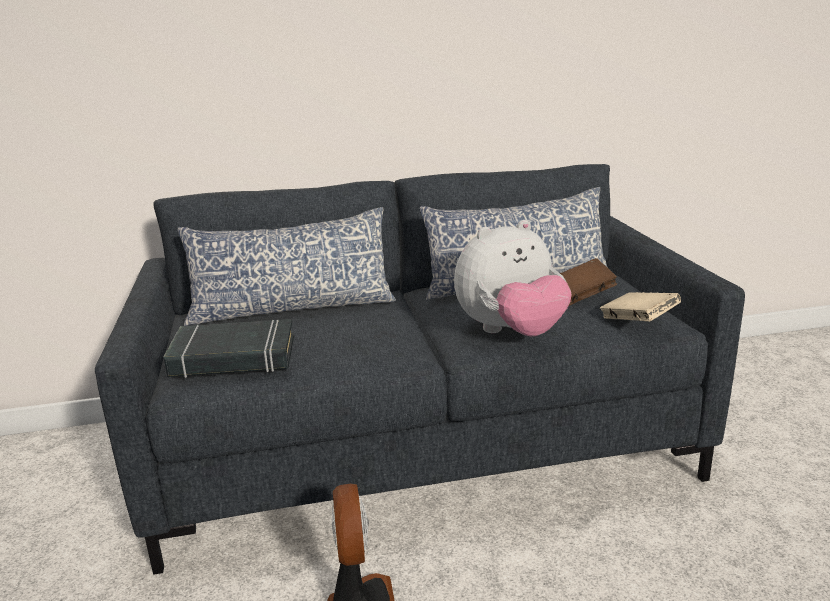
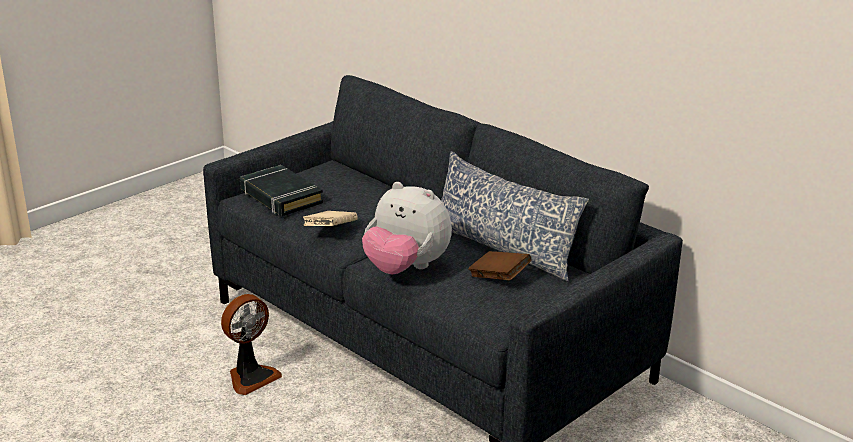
camera: 55 degrees right, 5 degrees up
(292, 308) = (367, 187): pillow -> none
(637, 322) = (474, 310): beige book -> beige book (330, 231)

